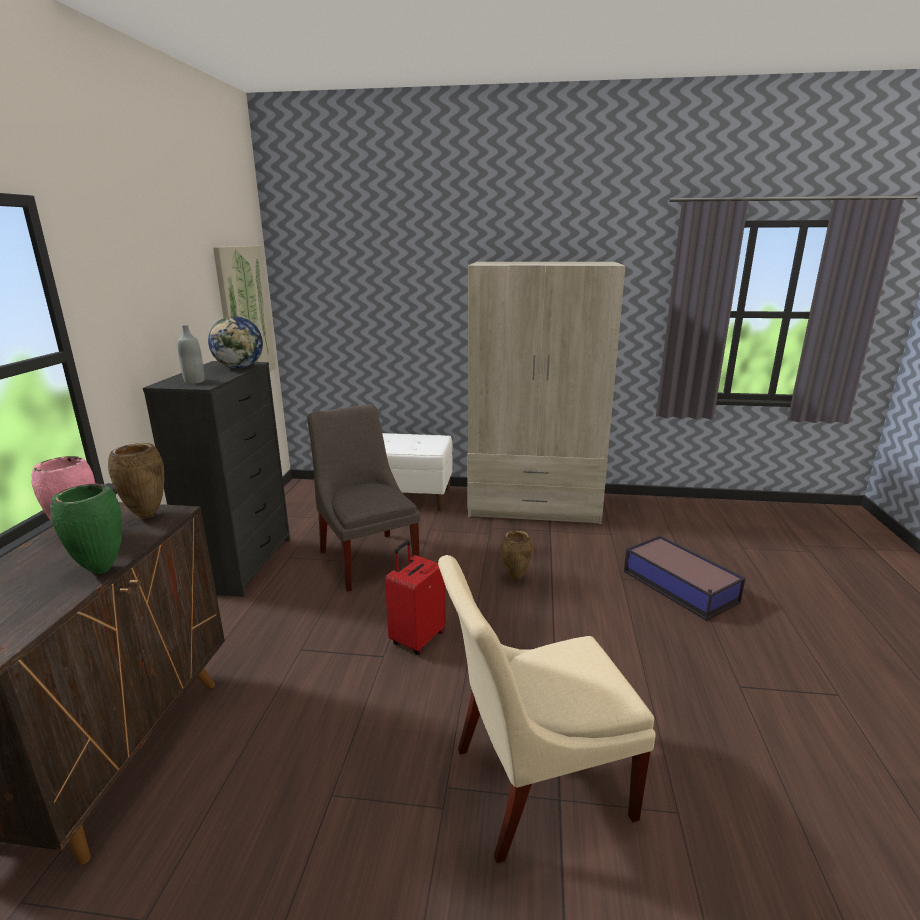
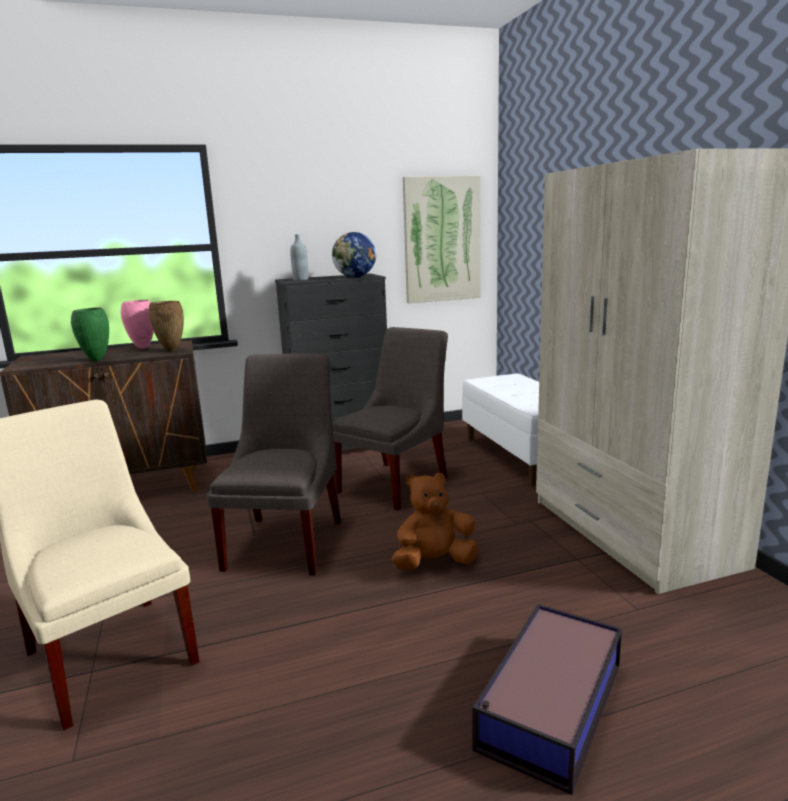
camera: 65 degrees right, 5 degrees down
(417, 638) = (287, 541): red suitcase -> grey chair
(515, 578) = (434, 563): brown vase -> brown plush toy

